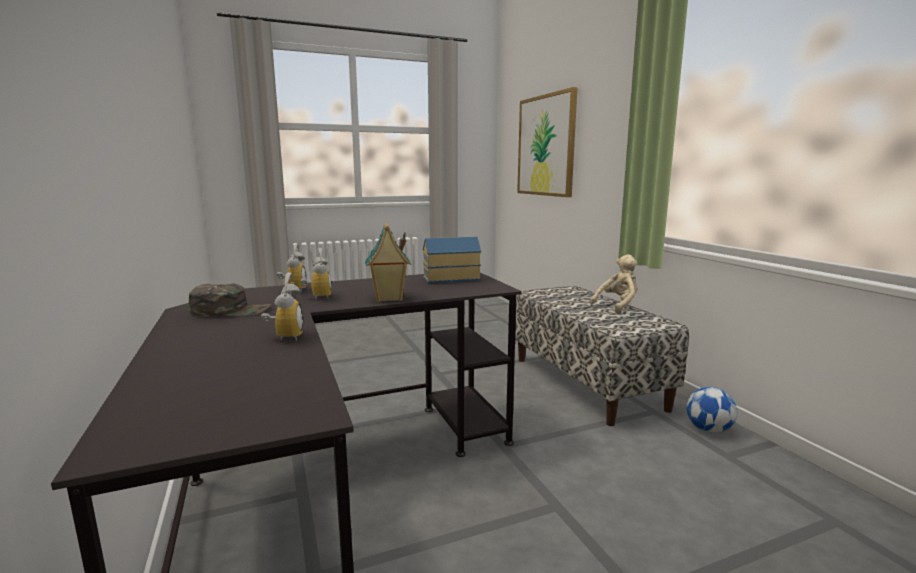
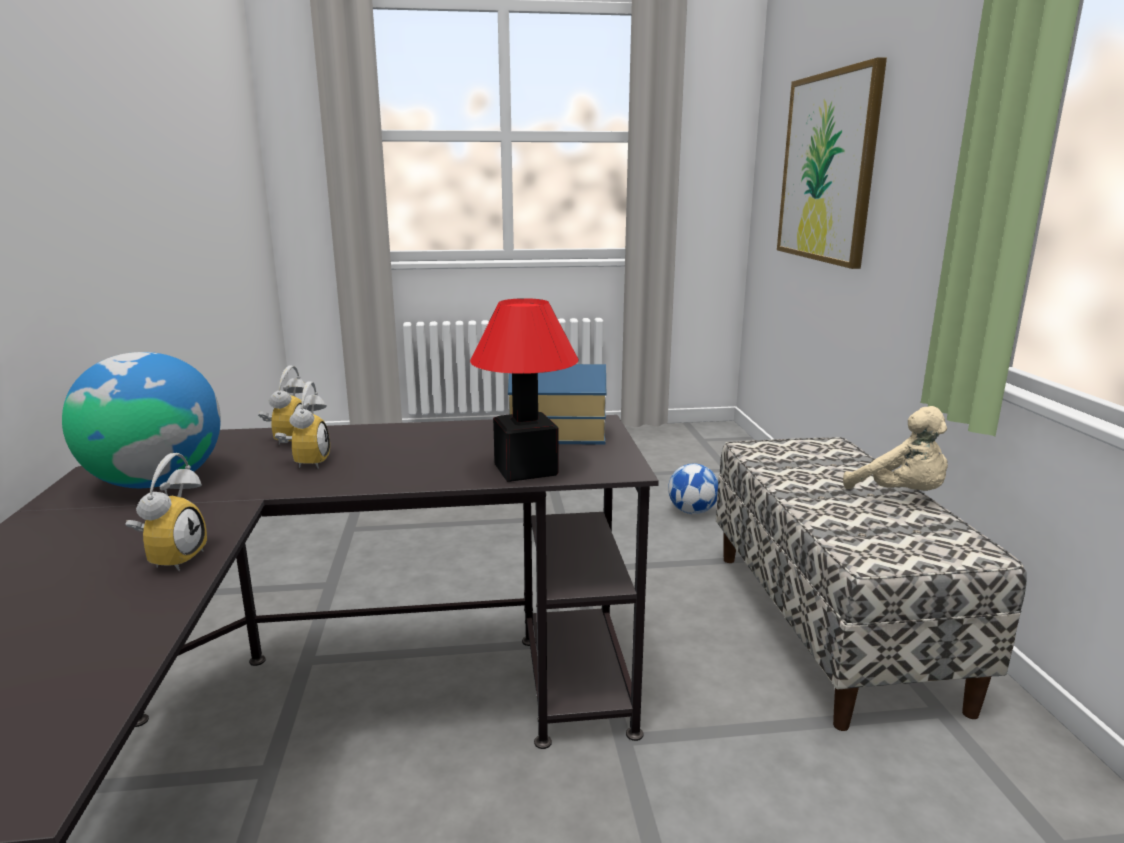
camera: 15 degrees right, 5 degrees up
(231, 310) = (156, 482): green cap -> globe
(388, 298) = (412, 477): toy house -> none
(449, 292) = (526, 470): none -> table lamp
(617, 306) = (901, 495): beige plush toy -> beige plush toy turned 75 degrees clockwise
(708, 430) = (1042, 776): football -> football (692, 511)

